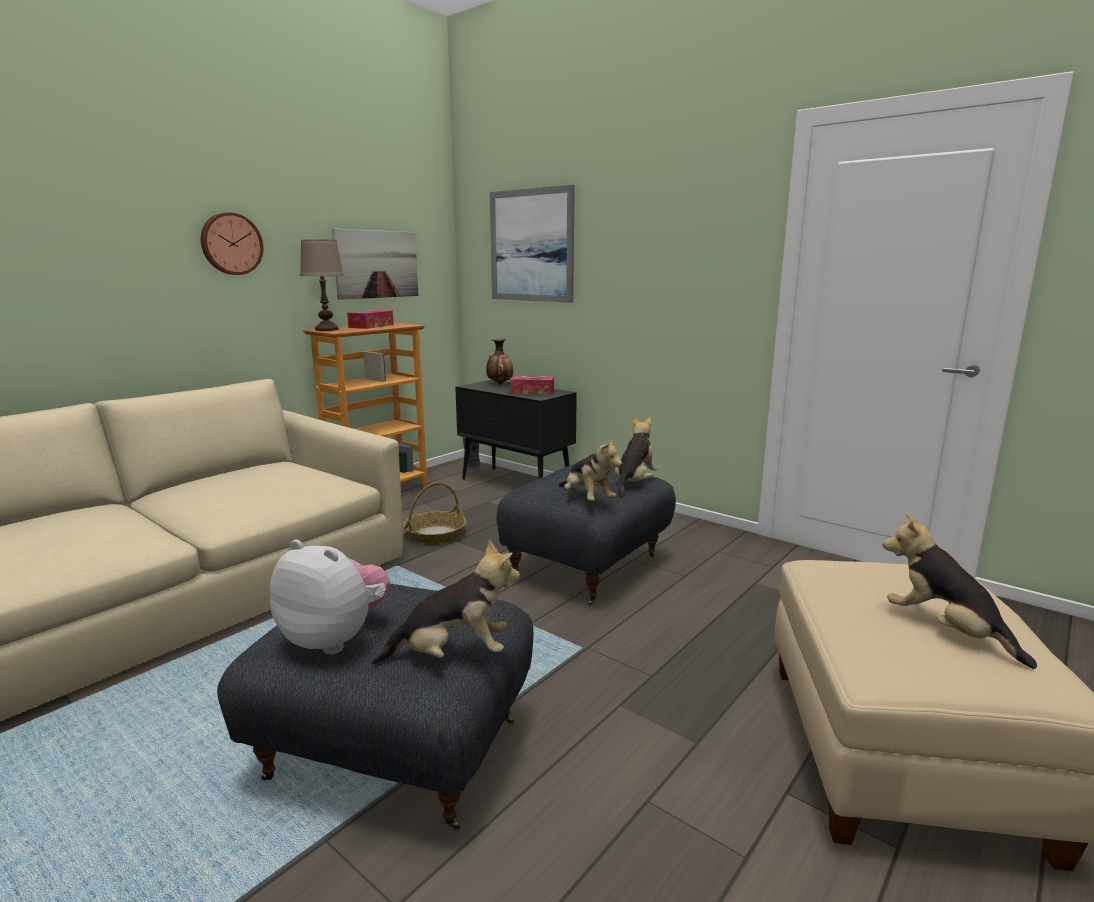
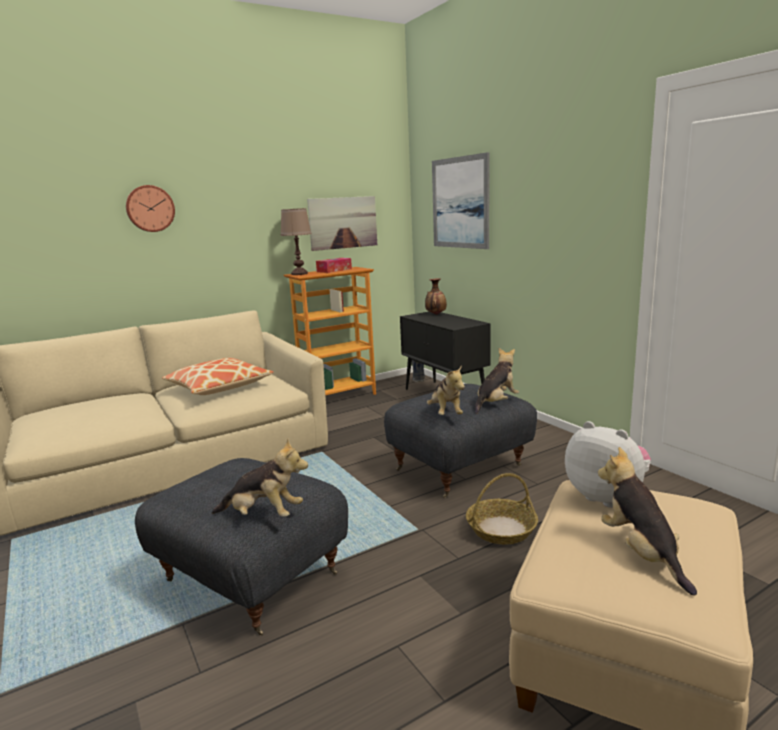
camera: 20 degrees right, 0 degrees up
(231, 244) = (232, 215): wall clock -> wall clock (150, 208)
(243, 487) = (219, 387): none -> pillow
(335, 638) = (203, 494): plush toy -> plush toy (606, 497)
(435, 534) = (361, 431): basket -> basket (501, 529)
(532, 391) = (454, 322): tissue box -> none

